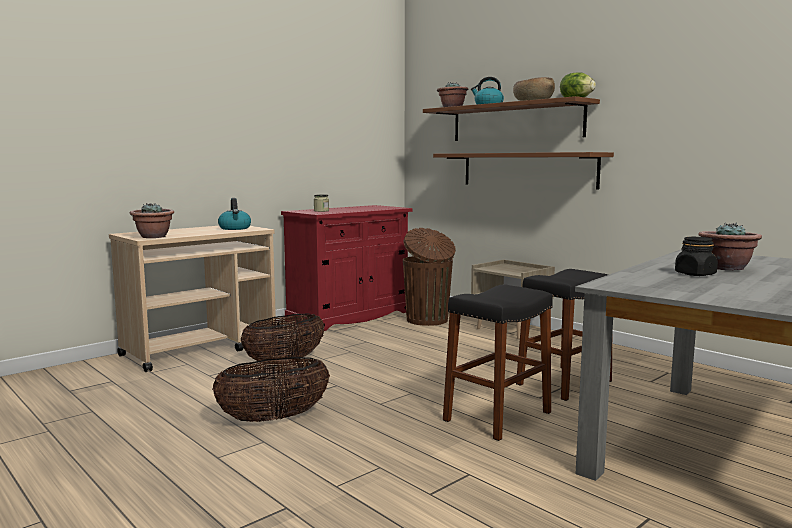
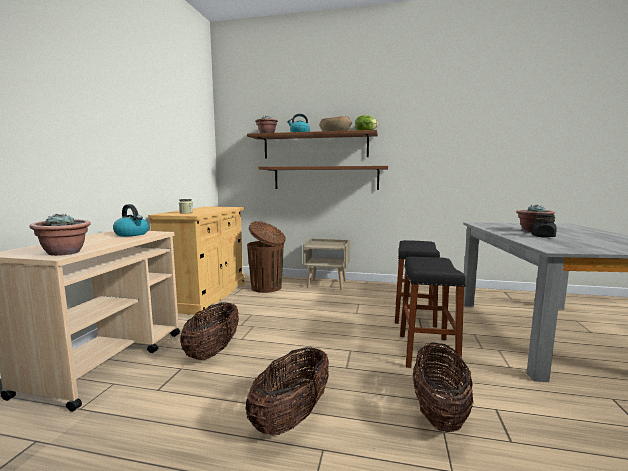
camera: 35 degrees left, 0 degrees up
(349, 316) = (206, 295): red cabinet -> beige cabinet
(403, 456) = (439, 413): none -> basket

